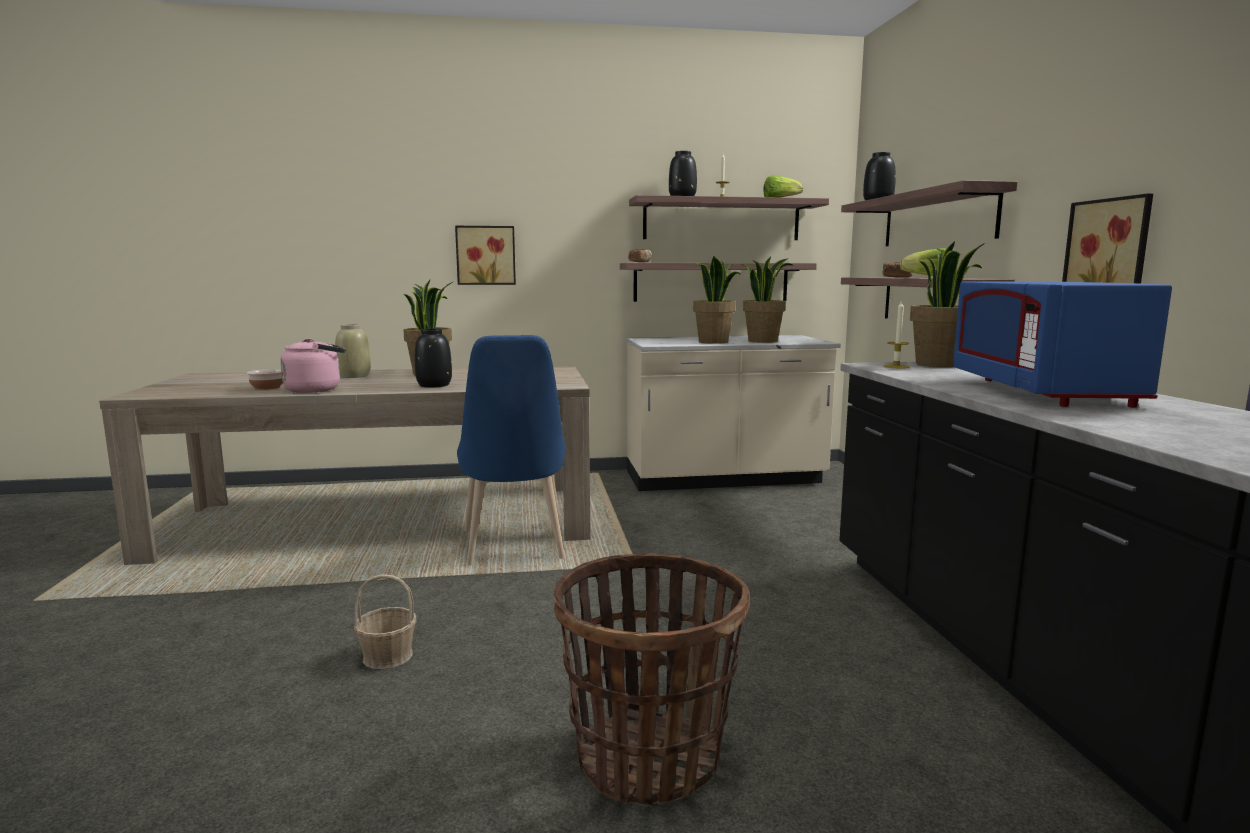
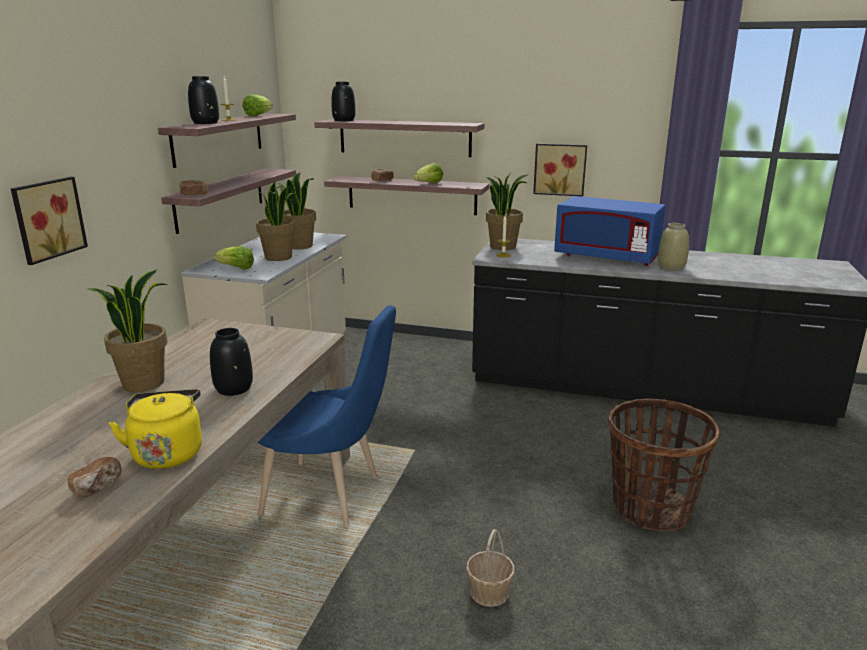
camera: 65 degrees left, 10 degrees up
(267, 388) = (98, 487): bowl -> bread
(316, 389) = (168, 453): pink kettle -> yellow kettle
(353, 376) = (84, 426): beige vase -> beige vase (670, 268)
(659, 340) = (236, 268): none -> lettuce

